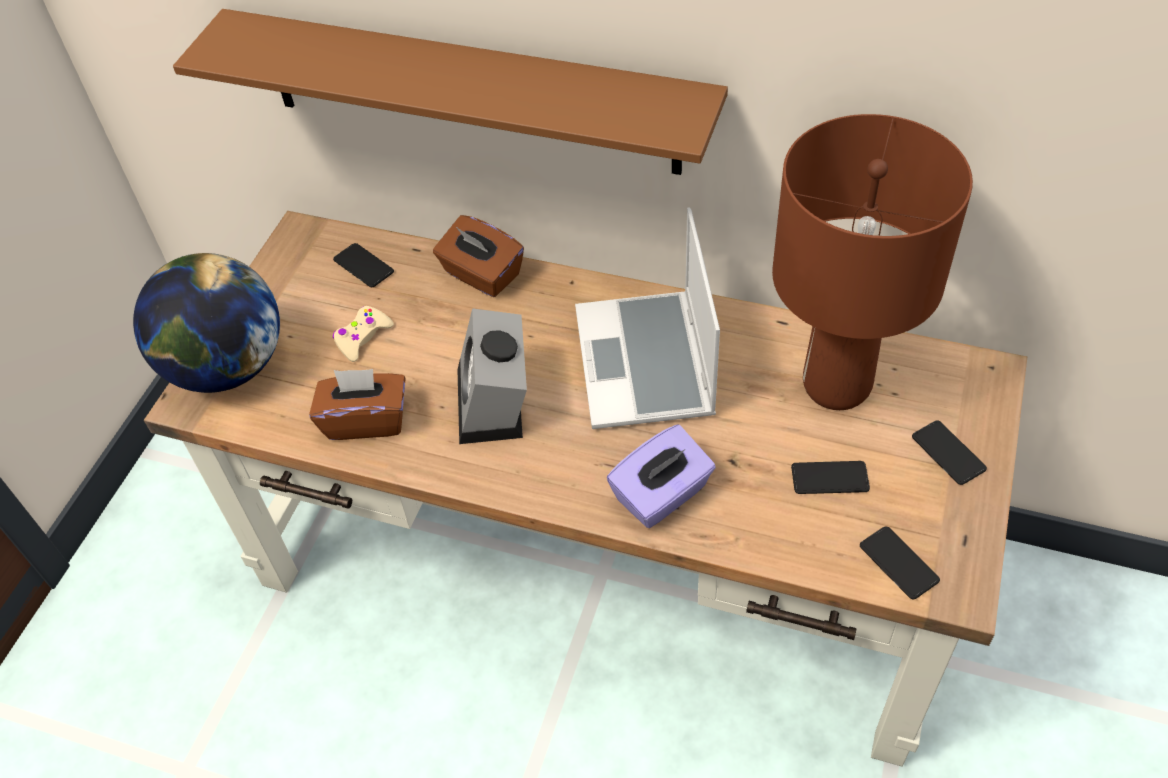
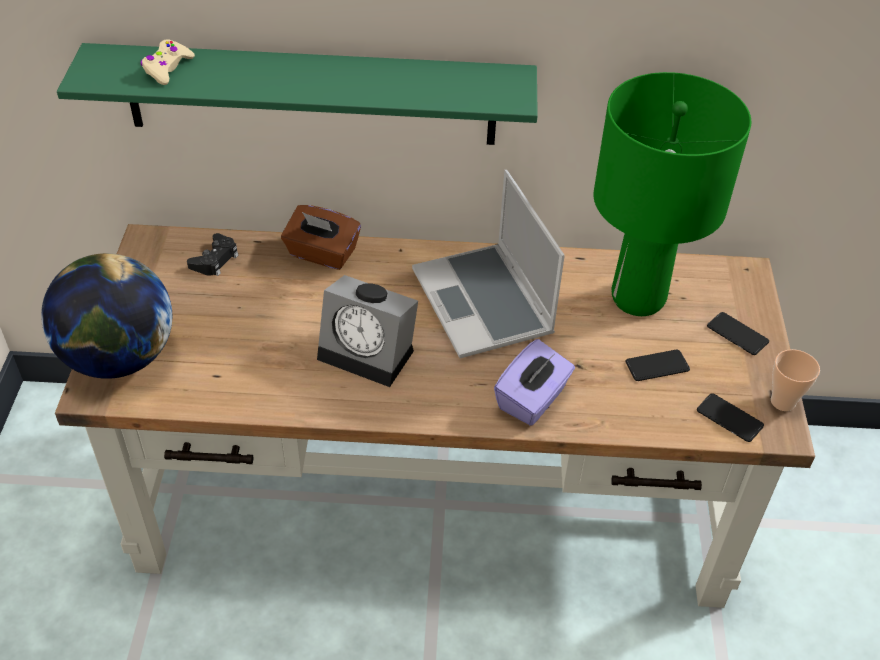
camera: 20 degrees left, 5 degrees down
(362, 338) = (235, 317): beige game controller -> beige game controller (167, 68)
(363, 266) = (215, 260): phone -> black game controller
(366, 420) = (263, 381): brown tissue box -> none
(468, 92) = (311, 95): brown shelf -> green shelf
(495, 405) = (370, 353): alarm clock -> alarm clock turned 45 degrees counterclockwise
(838, 385) = (639, 297): brown table lamp -> green table lamp
(976, 554) = (783, 402): none -> cup

